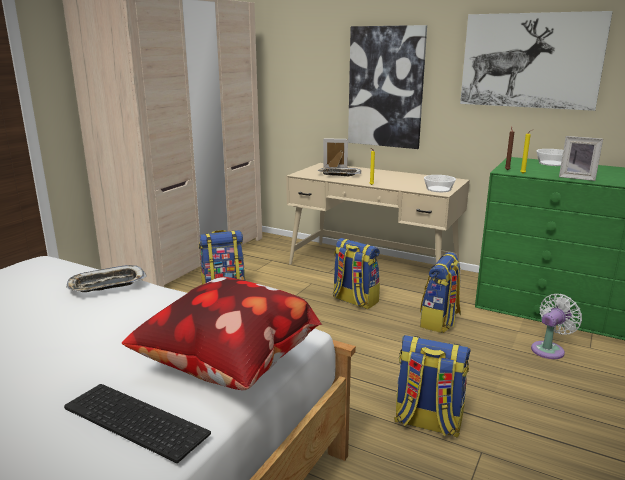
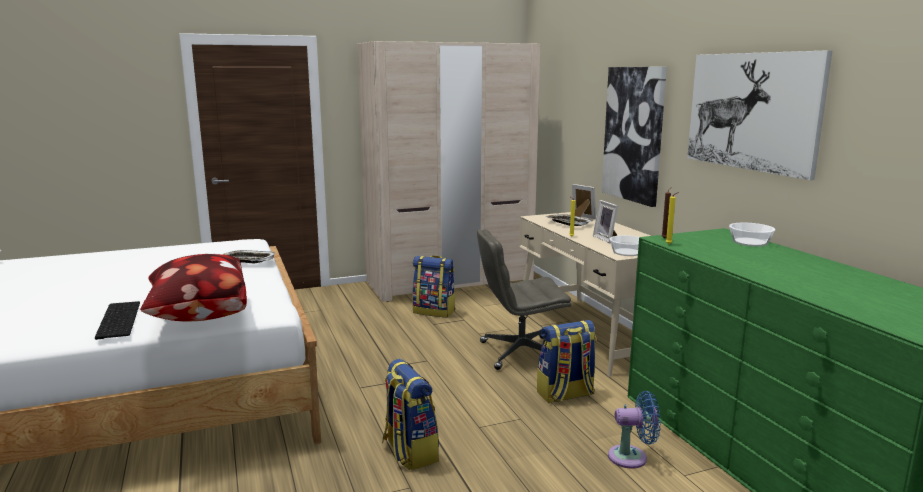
camera: 40 degrees right, 5 degrees down
(354, 300) = (520, 353): backpack -> grey office chair
(549, 349) = (632, 457): white fan -> blue fan
(577, 177) = (718, 258): picture frame -> picture frame (606, 239)

